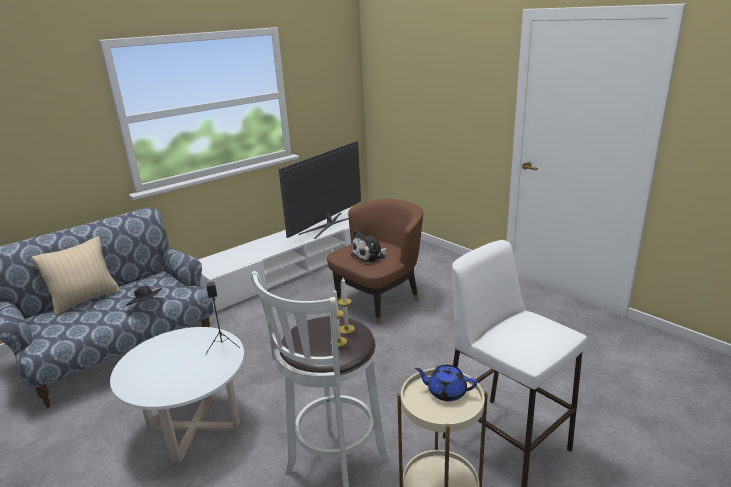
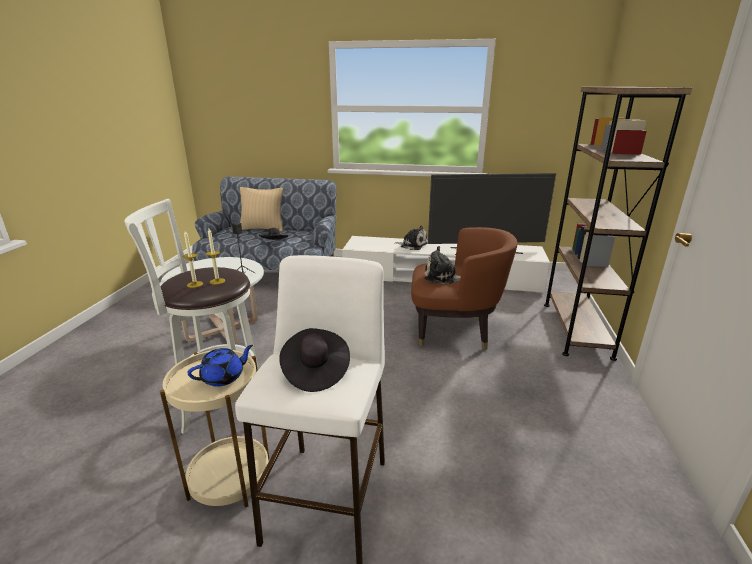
camera: 50 degrees right, 0 degrees up
(264, 246) = (412, 245): none -> plush toy
(437, 257) = (576, 329): none -> brown bookcase
(446, 392) = (224, 377): blue teapot -> blue teapot turned 75 degrees clockwise
(530, 331) = (315, 372): none -> black hat

